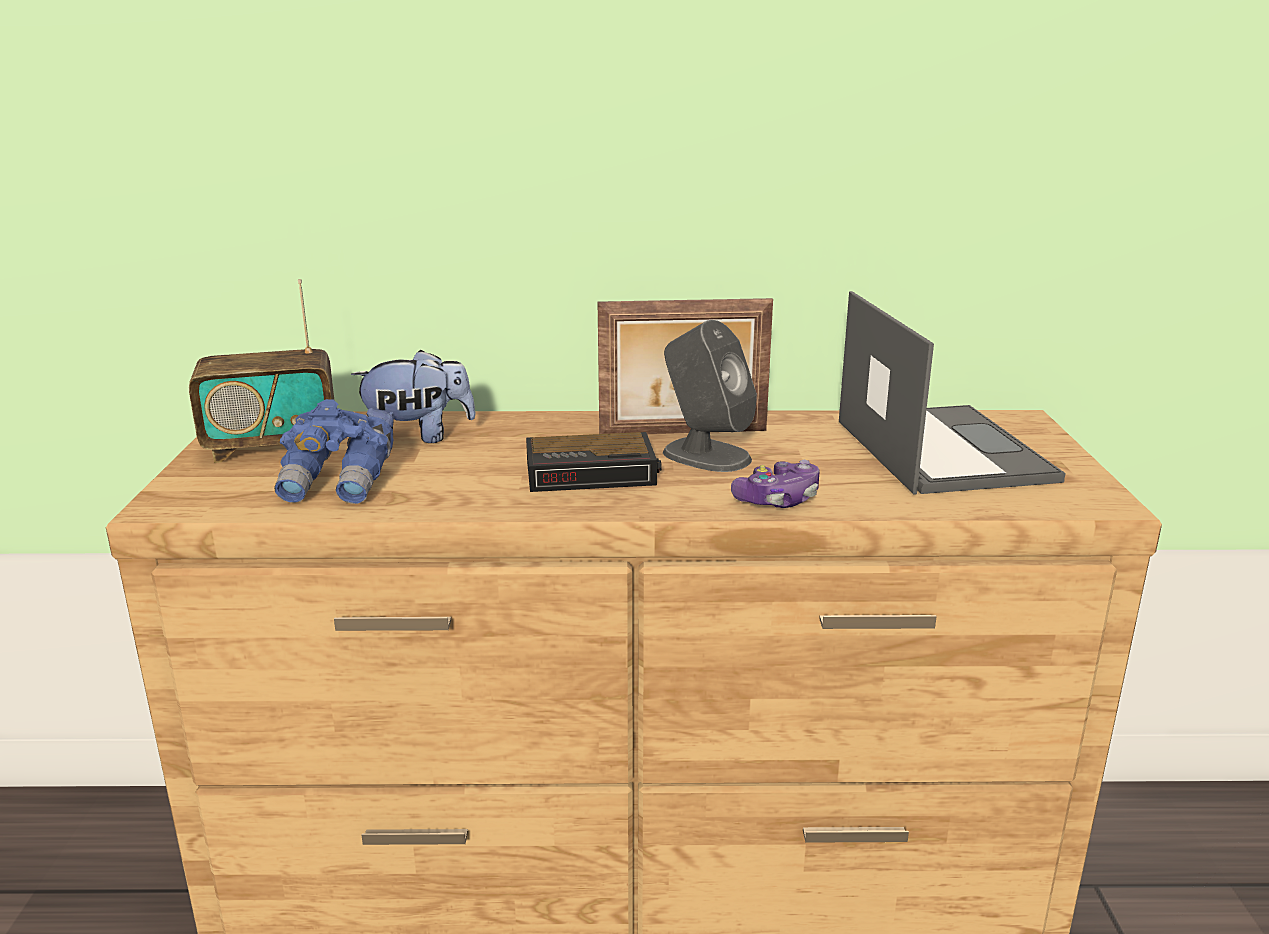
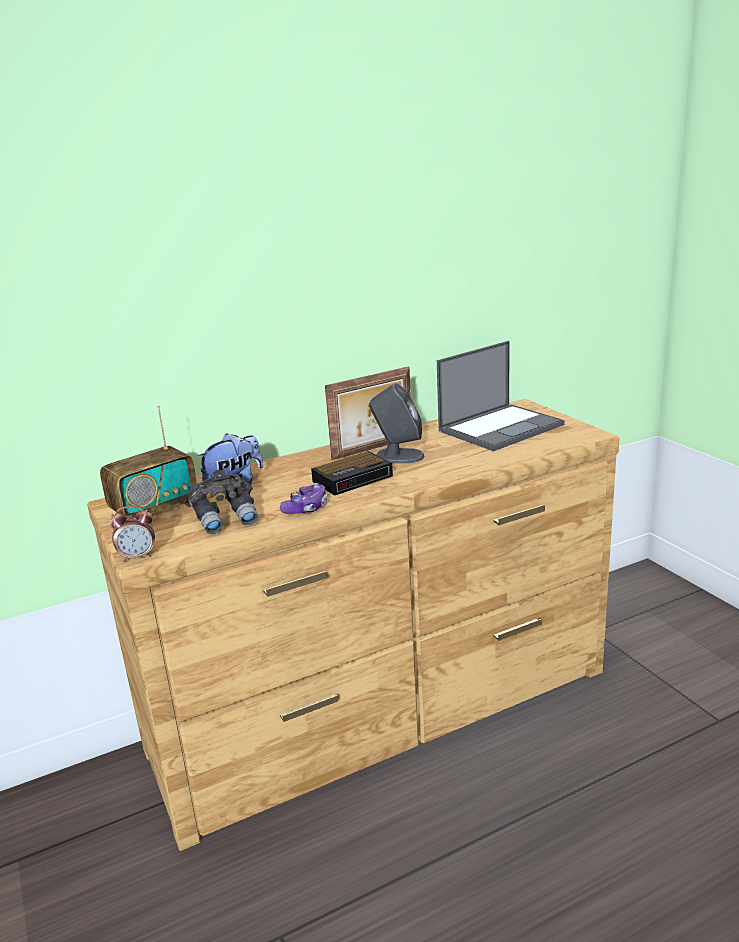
camera: 25 degrees left, 0 degrees up
(158, 507) = (138, 557): none -> alarm clock
(338, 484) = (226, 519): blue binoculars -> grey binoculars
(778, 500) = (457, 468): game controller -> game controller (306, 508)
(940, 449) = (501, 427): laptop -> laptop turned 90 degrees clockwise

